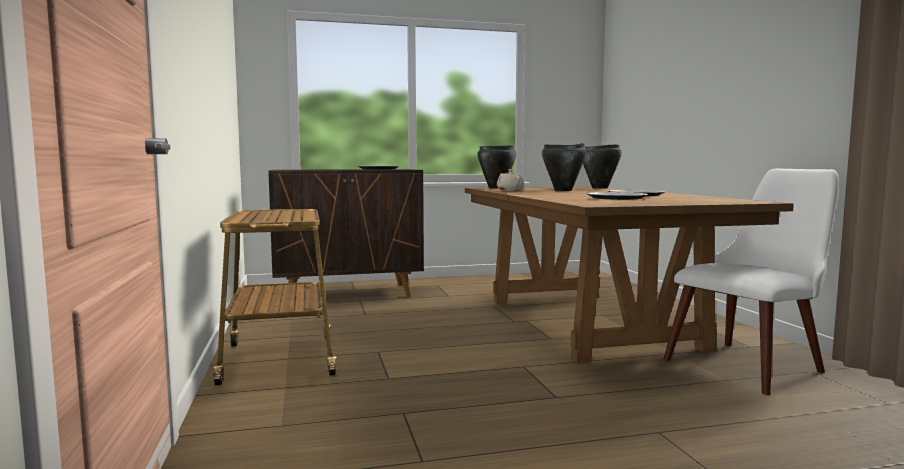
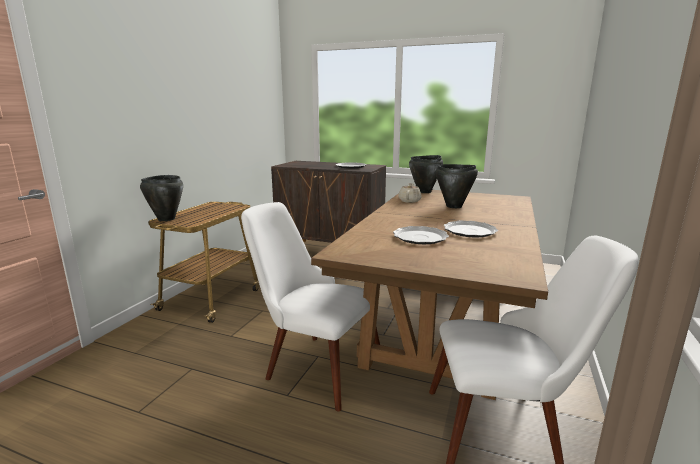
camera: 35 degrees right, 10 degrees up
(531, 372) = (312, 364): none -> white chair
(599, 188) = (513, 203): black cooking pot -> black cooking pot (166, 219)

